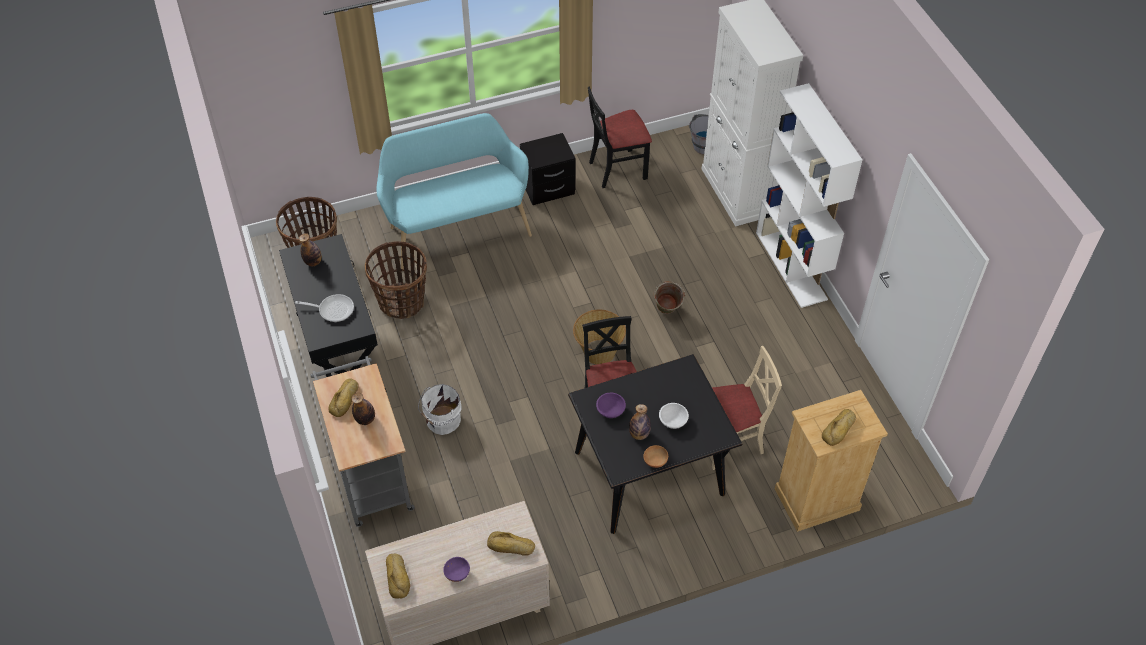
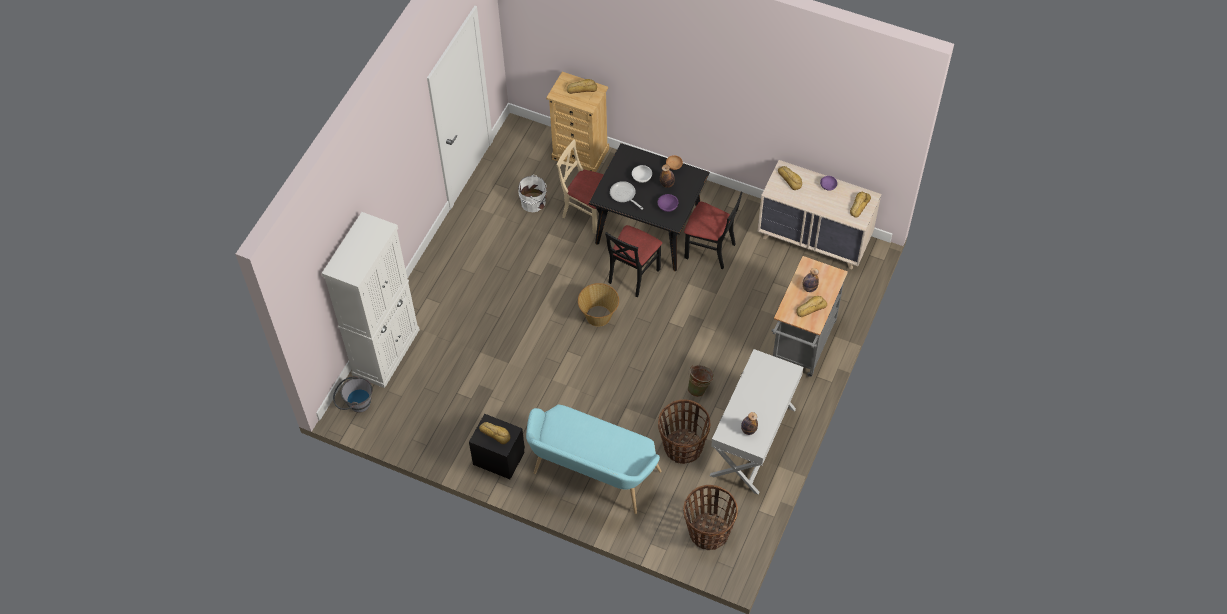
camera: 135 degrees left, 5 degrees up
(333, 309) = (765, 384): frying pan -> frying pan (624, 195)
(339, 351) = (753, 442): black console table -> white console table
(441, 421) = (732, 346): white bucket -> white bucket (534, 202)
(548, 151) = (495, 433): none -> bread
(617, 169) = (436, 434): black chair -> black chair (710, 250)
(667, 312) = (531, 308): green bucket -> green bucket (699, 388)
(792, 266) = (423, 277): white bookcase -> none

